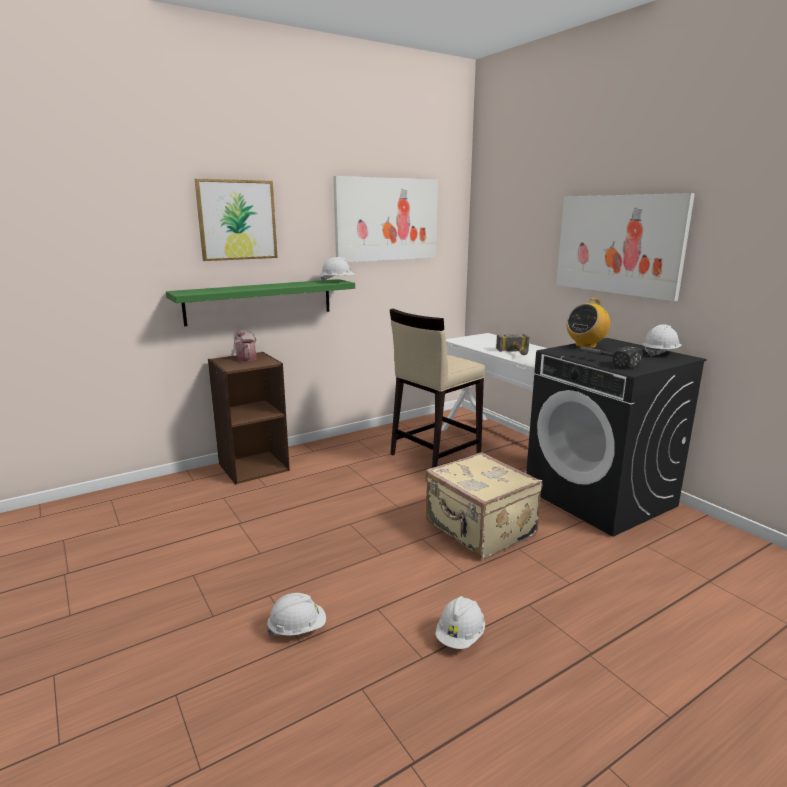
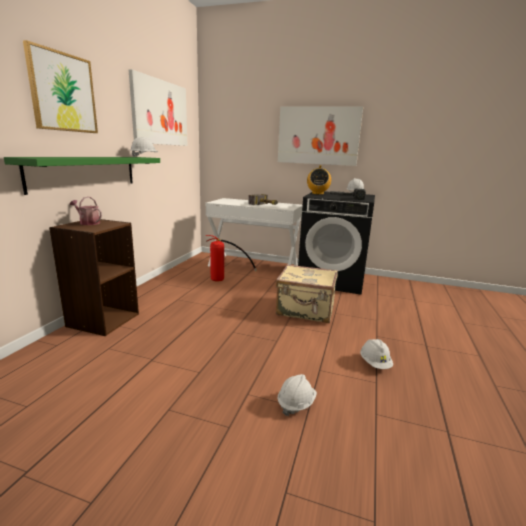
camera: 40 degrees left, 0 degrees up
(434, 455) = (225, 280): beige stool -> fire extinguisher

